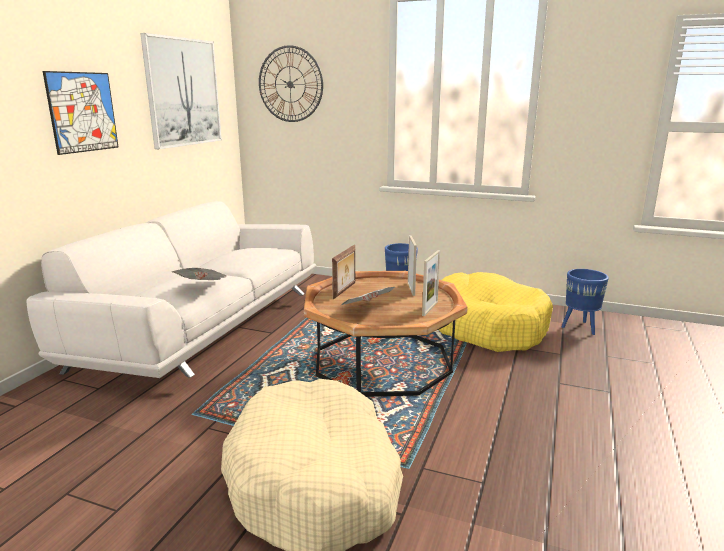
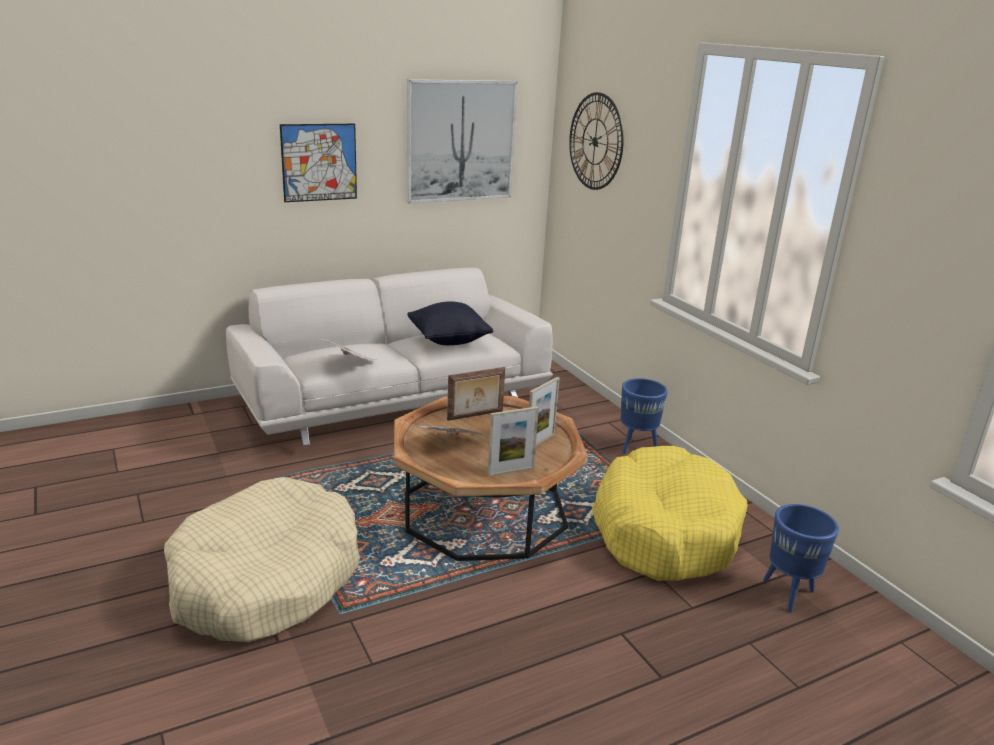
camera: 40 degrees right, 5 degrees up
(246, 255) = (449, 340): none -> black pillow

